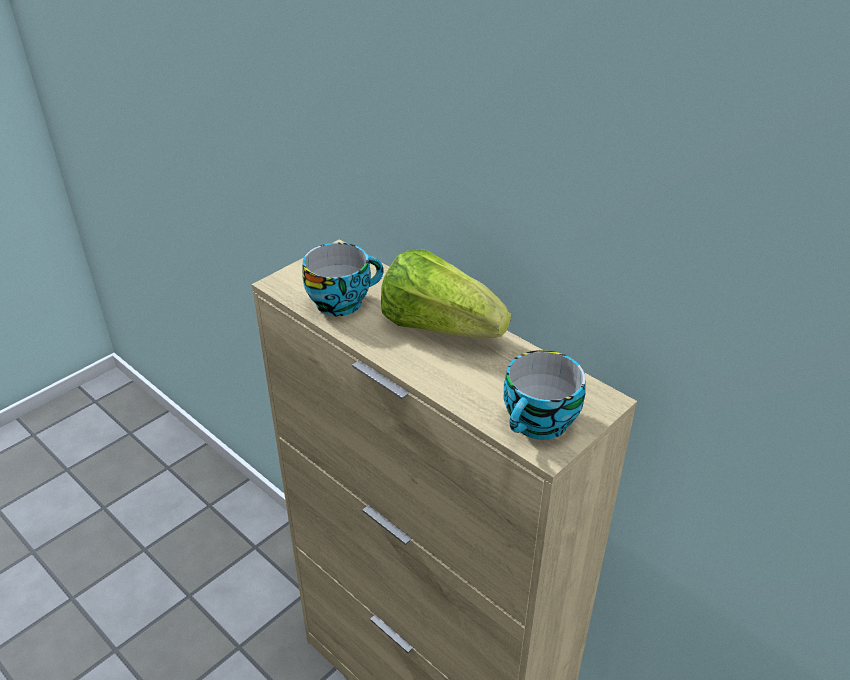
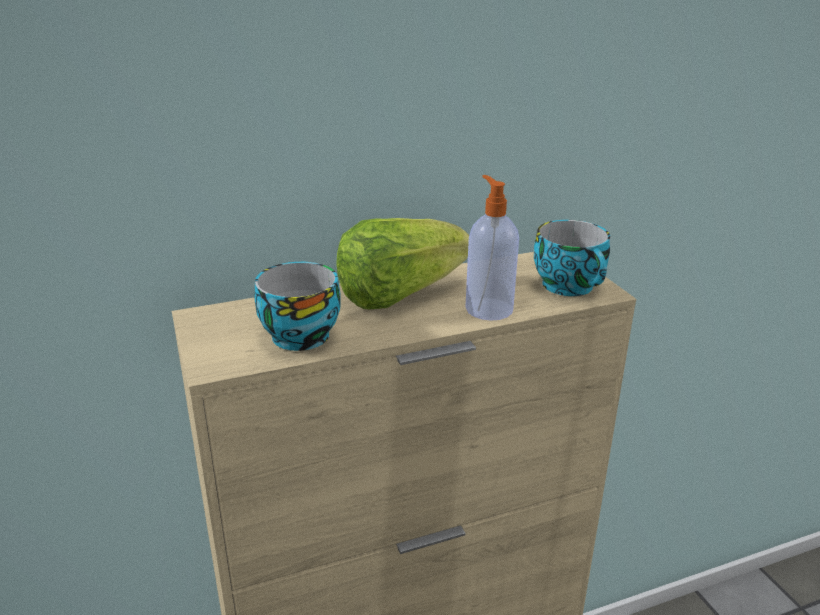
camera: 65 degrees left, 10 degrees down
(451, 382) = (488, 308): none -> soap dispenser

